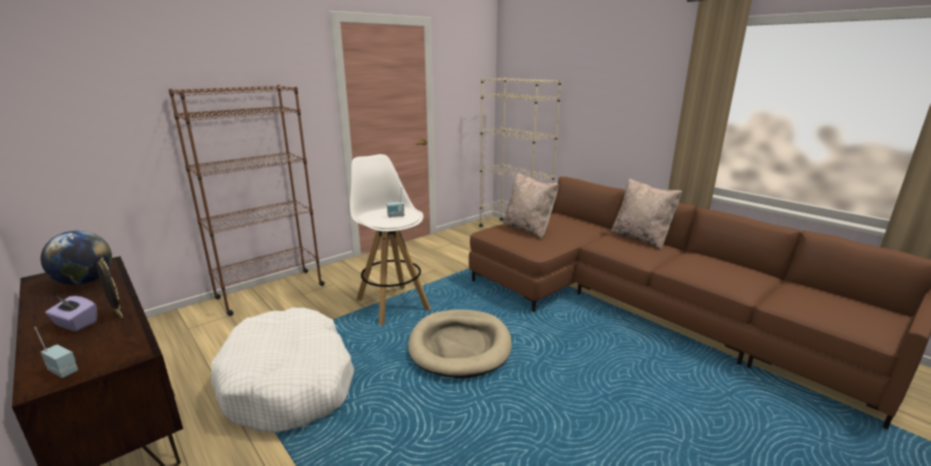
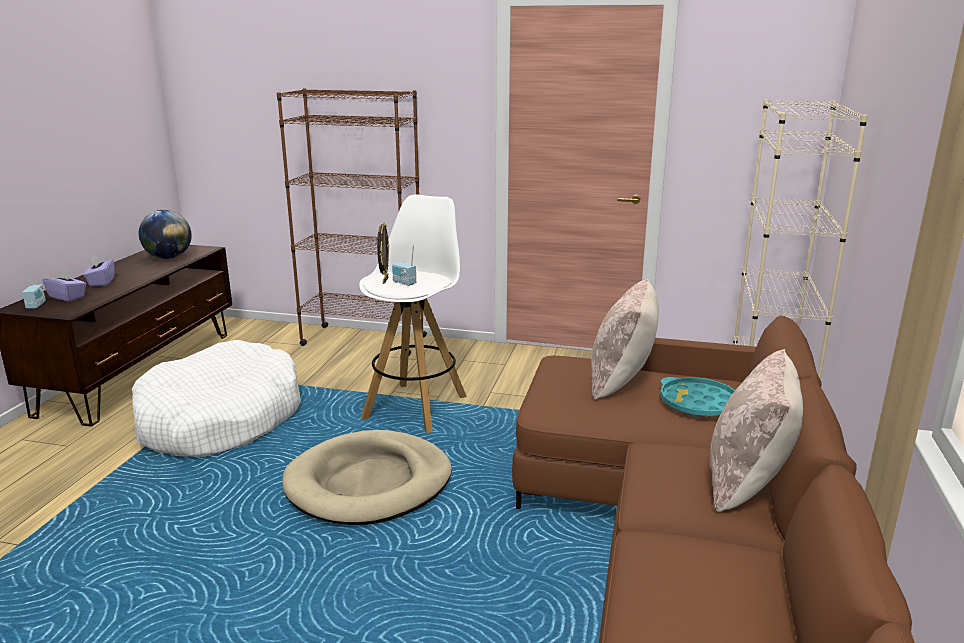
camera: 55 degrees right, 0 degrees up
(80, 348) = (67, 297): none -> purple tissue box
(117, 314) = (123, 285): picture frame -> picture frame (384, 280)
(567, 224) = (698, 404): none -> turquoise tray

